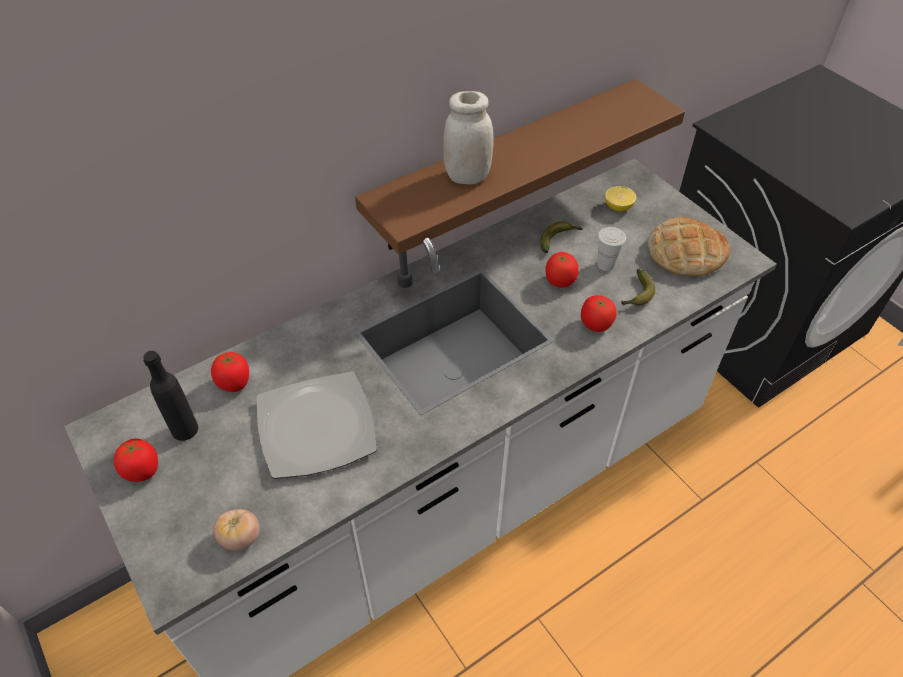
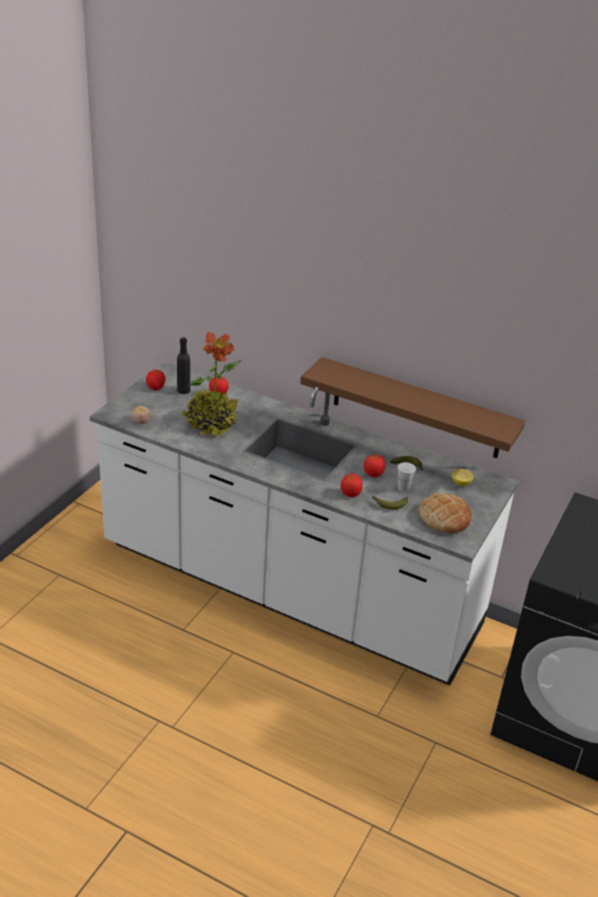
camera: 60 degrees right, 15 degrees down
(315, 427) = (211, 423): plate -> potted plant
(467, 176) = (368, 383): white jar -> none

